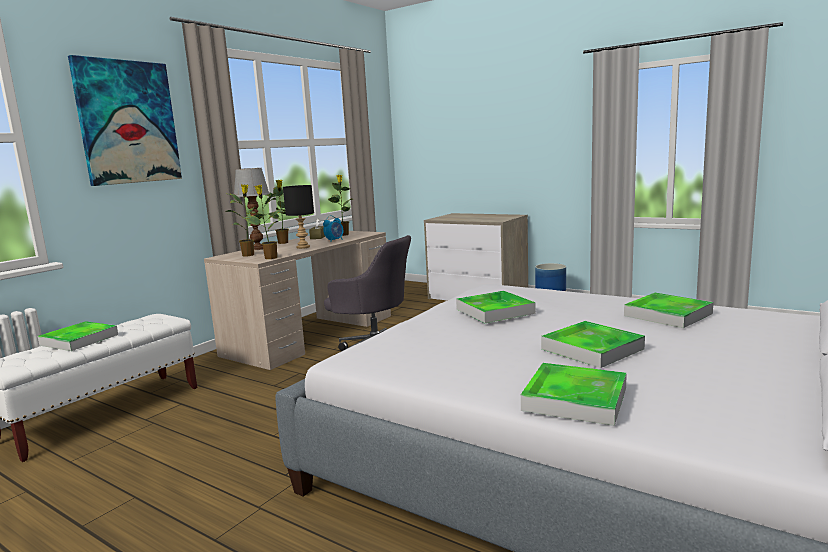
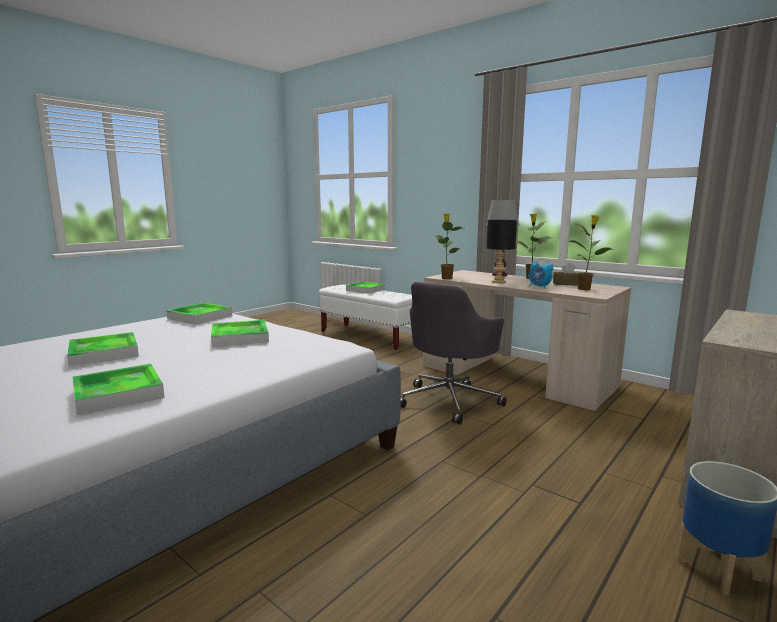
camera: 95 degrees right, 0 degrees up
(128, 122) = (445, 161): picture -> none
(249, 255) = (467, 275): potted plant -> none
(575, 399) = (52, 341): tray -> tray (200, 317)

